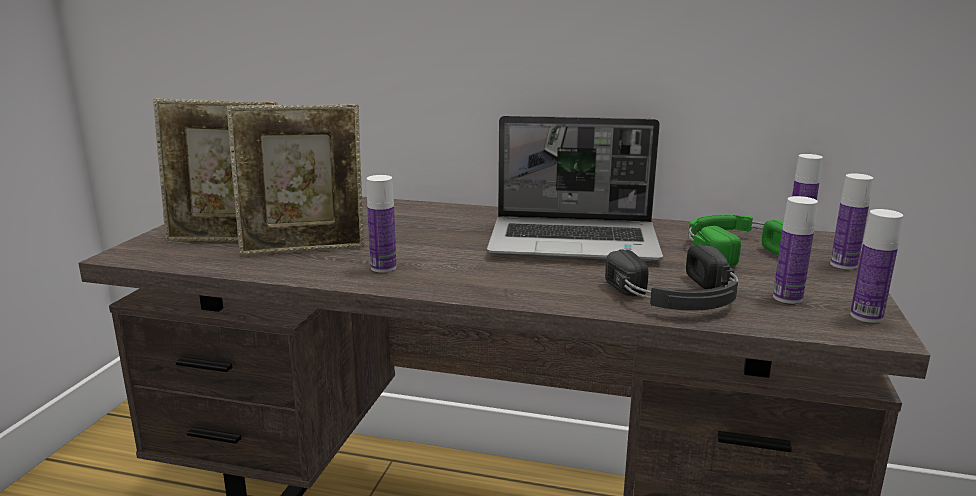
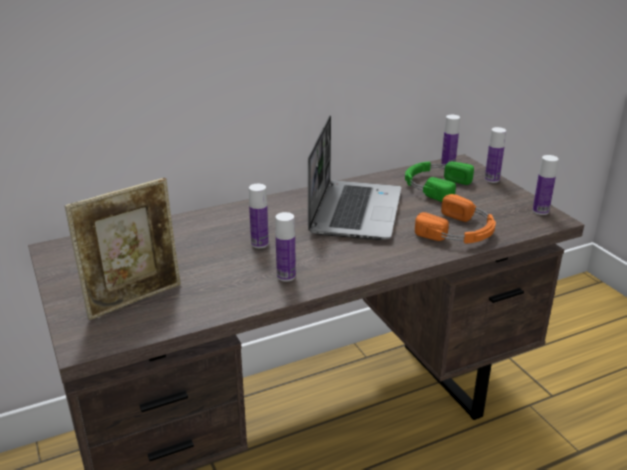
camera: 40 degrees left, 10 degrees up
(304, 249) = (207, 283): picture frame -> none
(576, 242) = (354, 211): laptop -> laptop turned 45 degrees counterclockwise
(678, 297) = (459, 231): black headphones -> orange headphones
(787, 298) = (500, 212): bottle -> bottle (259, 244)

